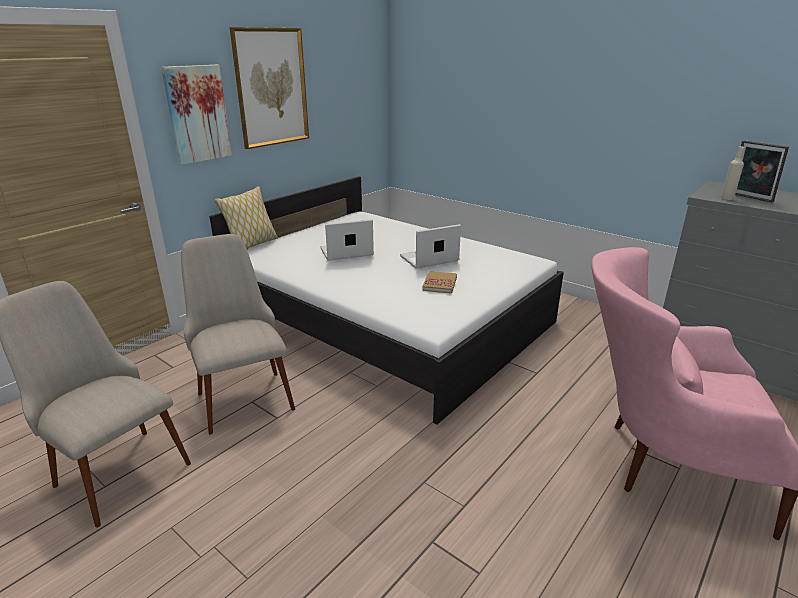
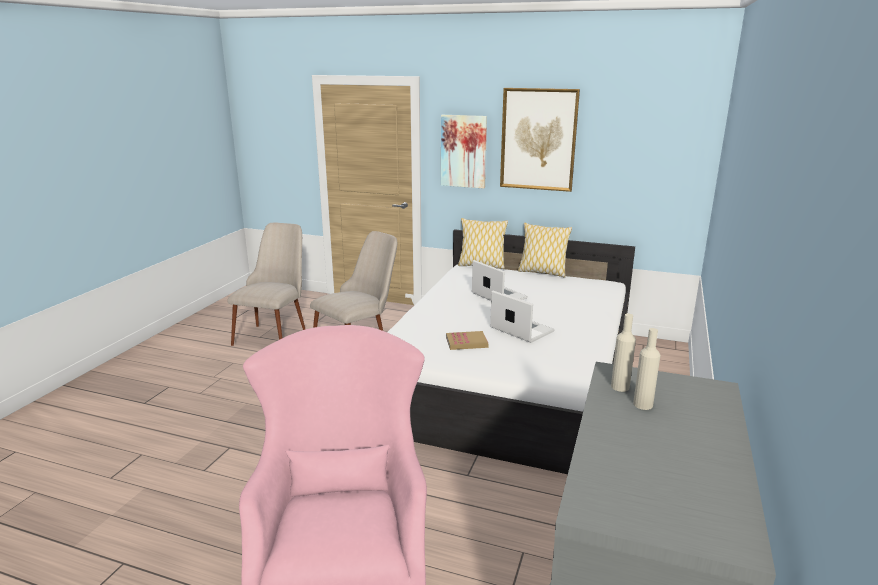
camera: 70 degrees right, 5 degrees down
(305, 228) = (542, 272): none -> pillow
(749, 198) = (643, 404): picture frame -> beige bottle

